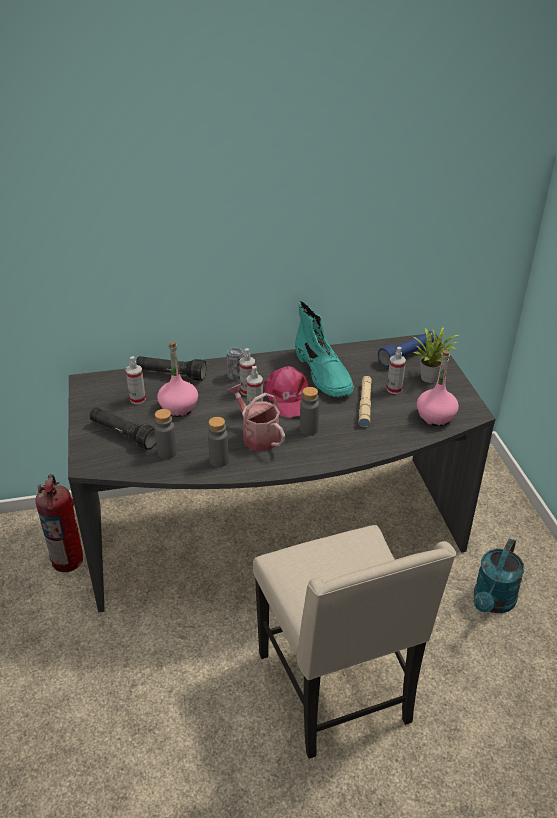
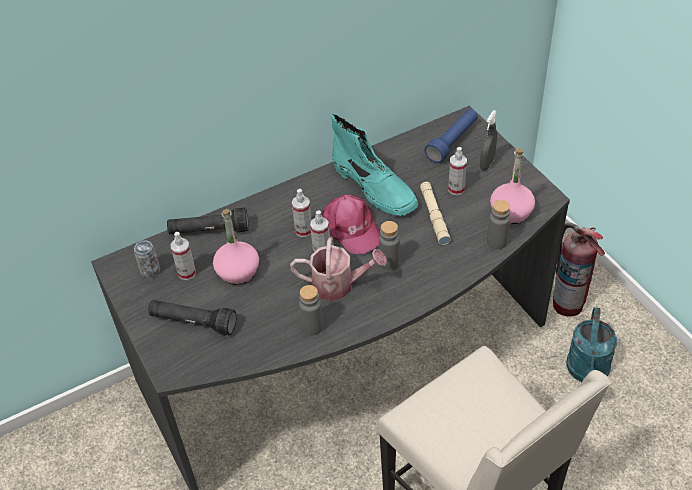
camera: 15 degrees left, 10 degrees up
(68, 560) = (136, 455): fire extinguisher -> fire extinguisher (567, 303)
(167, 452) = (252, 332): grey bottle -> grey bottle (496, 242)
(236, 376) = (282, 214): can -> can (150, 270)
(257, 436) = (339, 285): watering can -> watering can turned 150 degrees clockwise
(431, 377) = (487, 163): potted plant -> grey spray bottle

